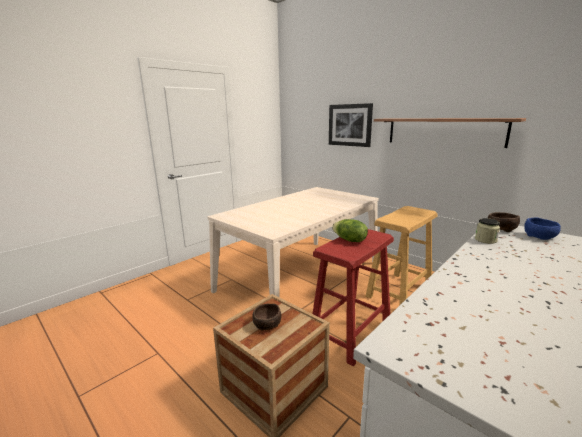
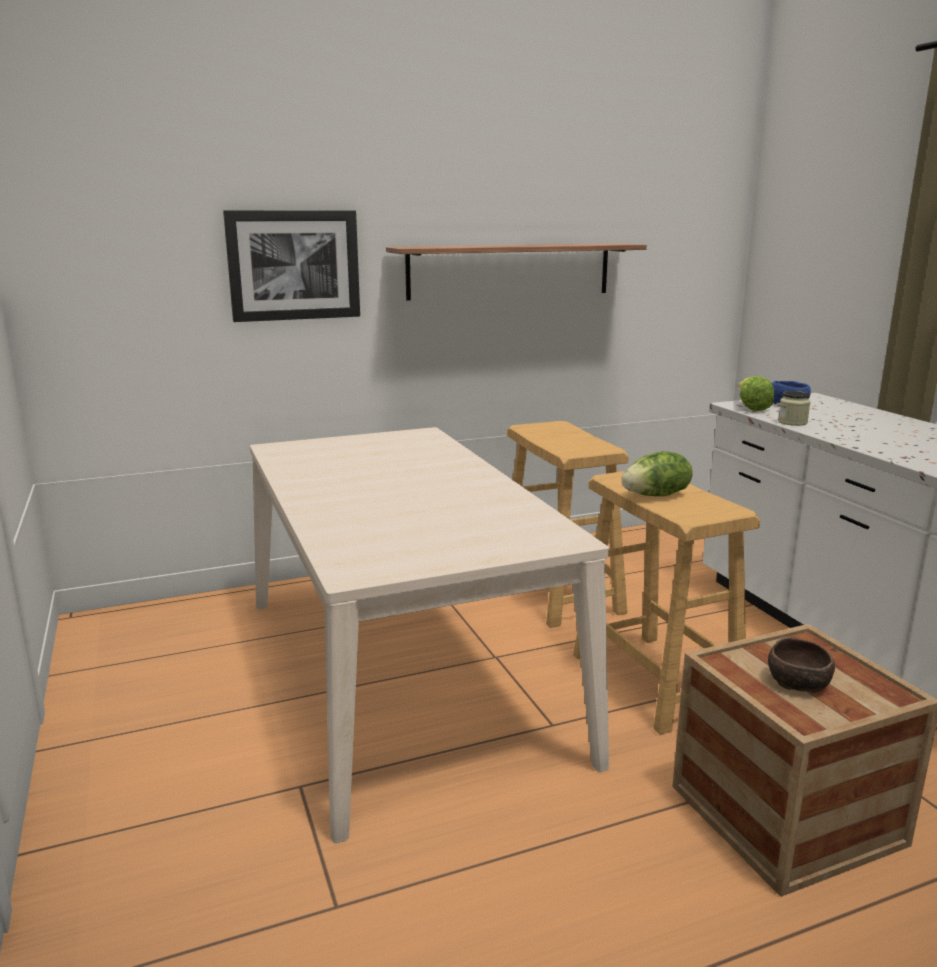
camera: 65 degrees left, 0 degrees up
(350, 333) = (655, 681): red stool -> beige stool
(500, 228) = (751, 407): brown bowl -> lettuce

